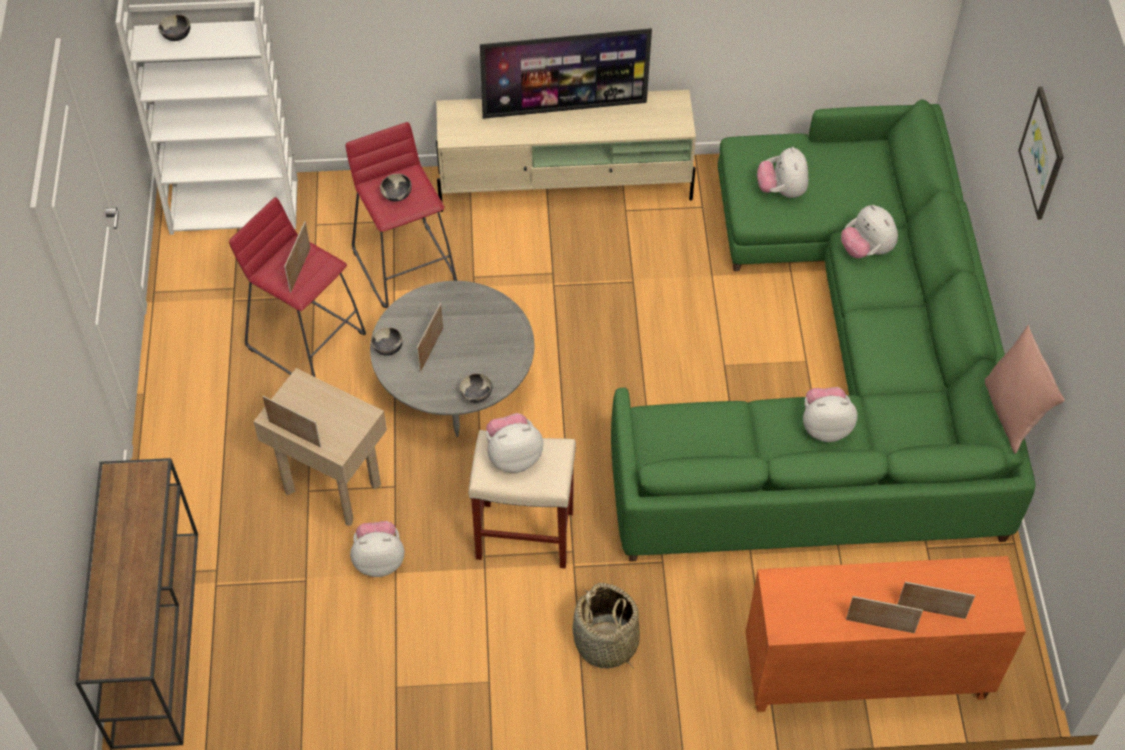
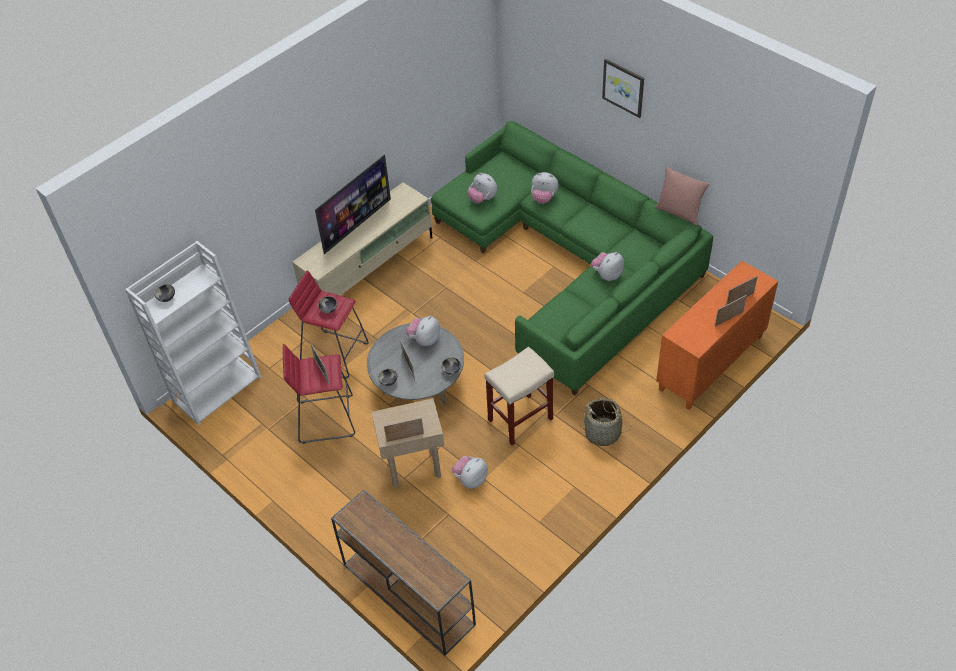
camera: 40 degrees left, 5 degrees down
(513, 456) = (512, 371): plush toy -> plush toy (424, 340)

